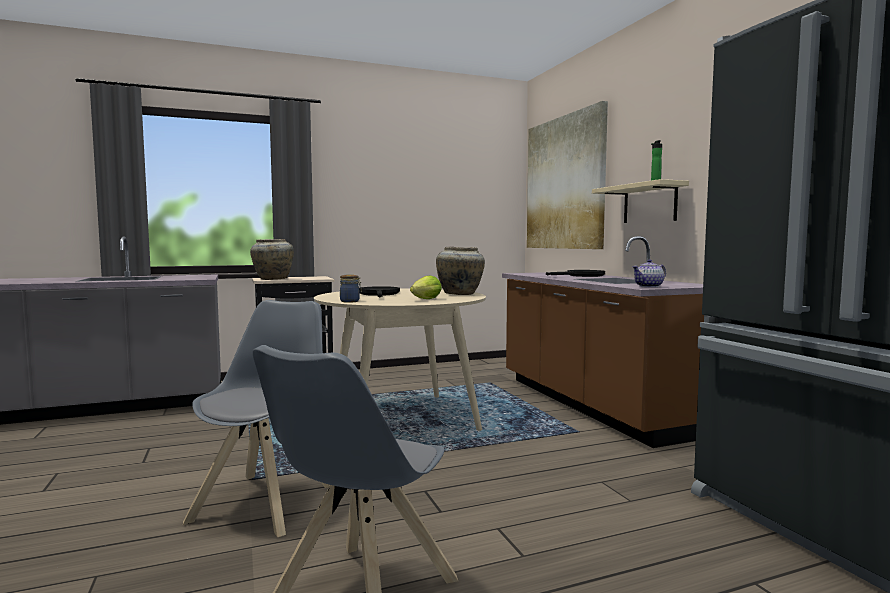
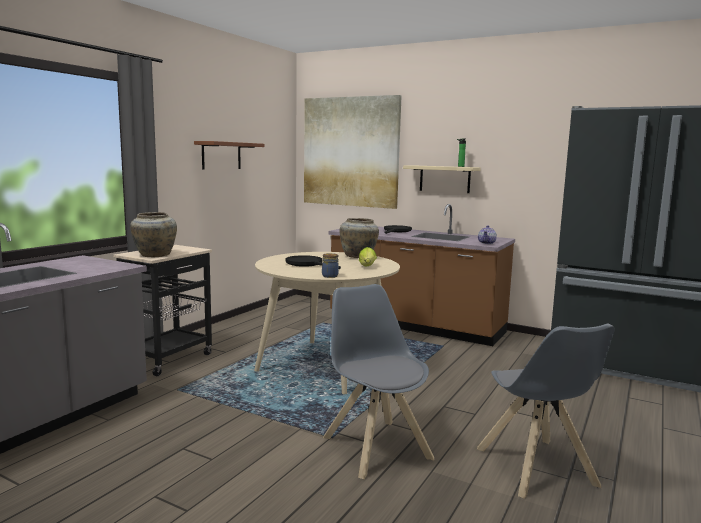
camera: 40 degrees left, 5 degrees up
(406, 193) = (221, 155): none -> brown shelf

